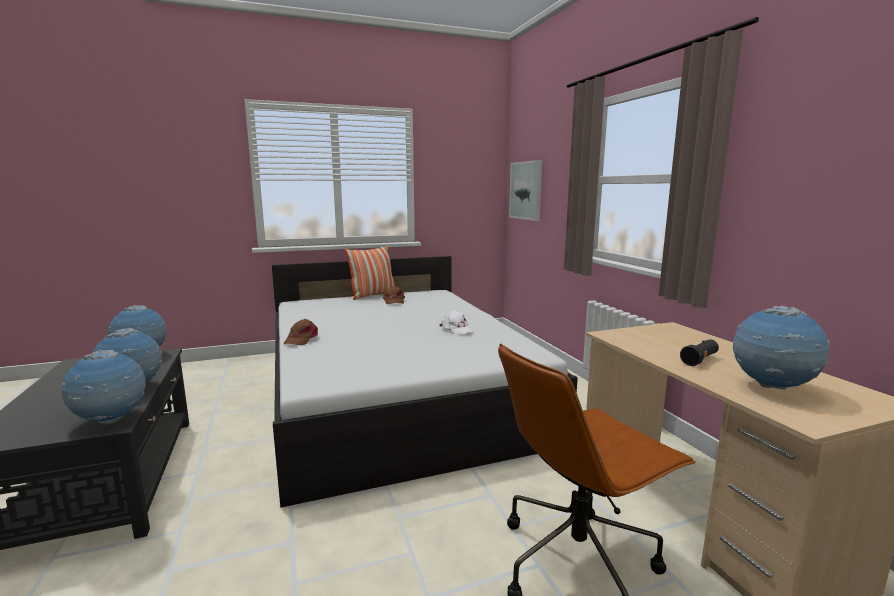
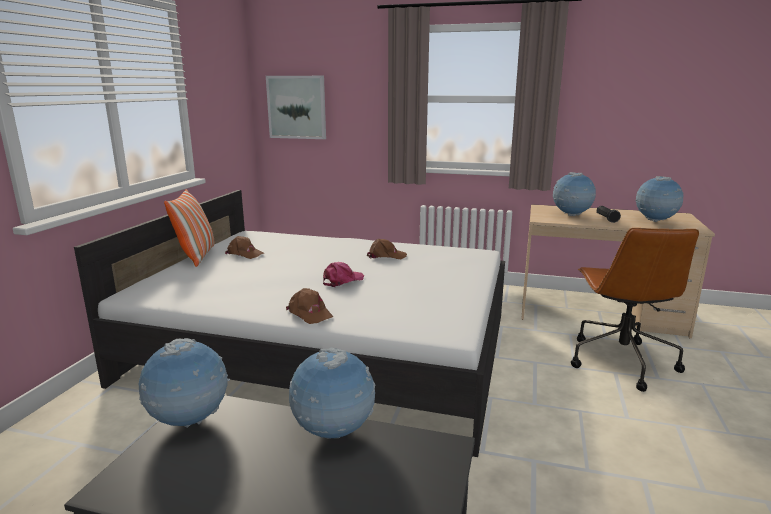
camera: 55 degrees left, 5 degrees up
(111, 421) = (430, 450): globe -> globe (571, 215)
(376, 331) = (342, 280): none -> pink cap
(456, 329) = (386, 256): white cap -> brown cap

